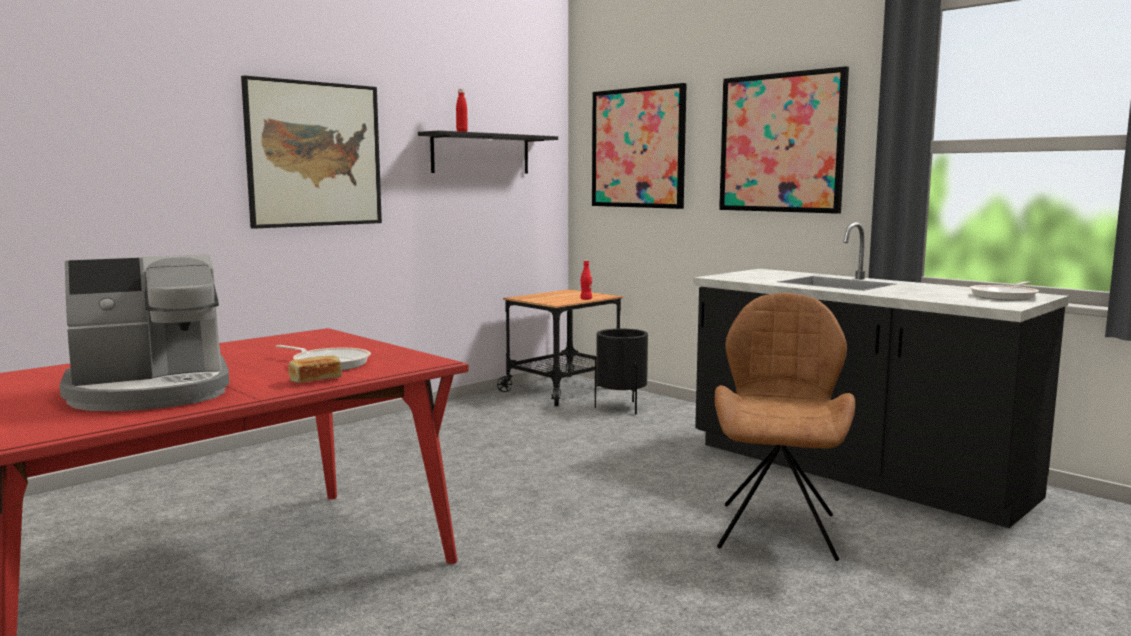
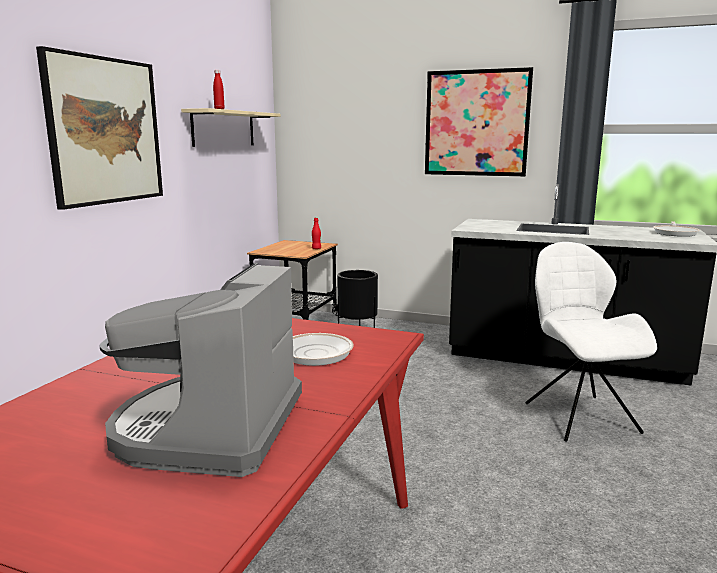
camera: 25 degrees left, 5 degrees up
(151, 392) = (210, 429): coffee machine -> coffee machine turned 150 degrees clockwise
(315, 380) = (345, 377): bread -> none
(481, 154) = (224, 128): black shelf -> beige shelf
(638, 148) = (346, 124): picture -> none
(777, 529) = (578, 416): brown chair -> white chair

